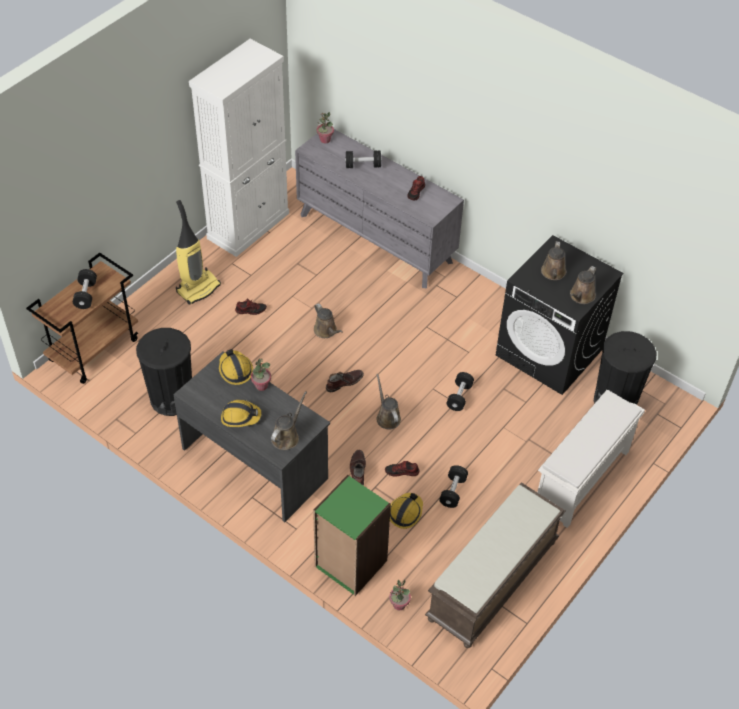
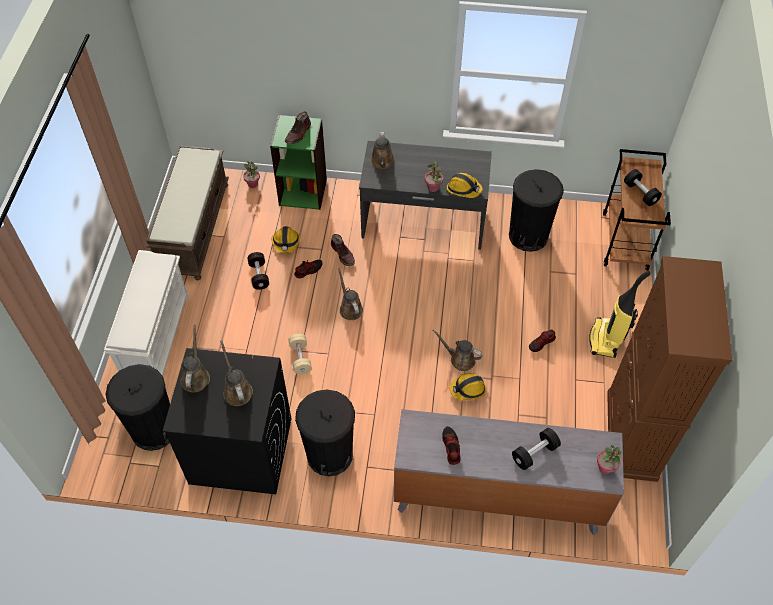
camera: 150 degrees right, 5 degrees up
(240, 417) = (428, 159): hard hat -> hard hat (468, 389)
(248, 225) = (631, 435): white cabinet -> brown cabinet
(344, 382) = (407, 319): brown boot -> brown boot (298, 133)
(387, 417) = (350, 308): brown watering can -> brown watering can turned 150 degrees counterclockwise
(459, 396) = (300, 358): black dumbbell -> beige dumbbell
(480, 317) = (329, 454): none -> black trash can

